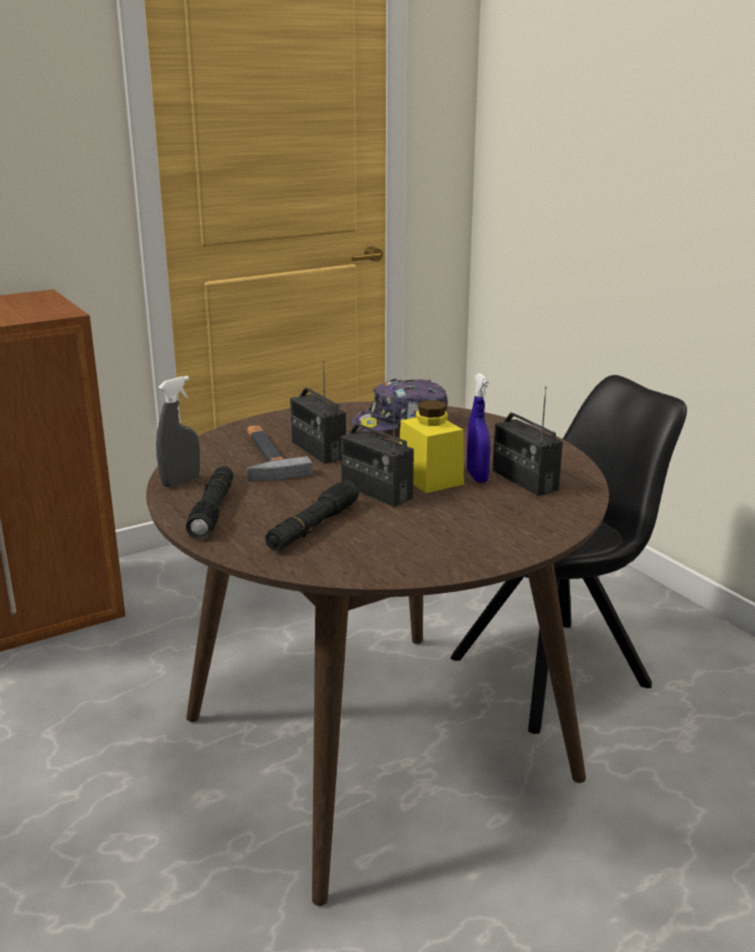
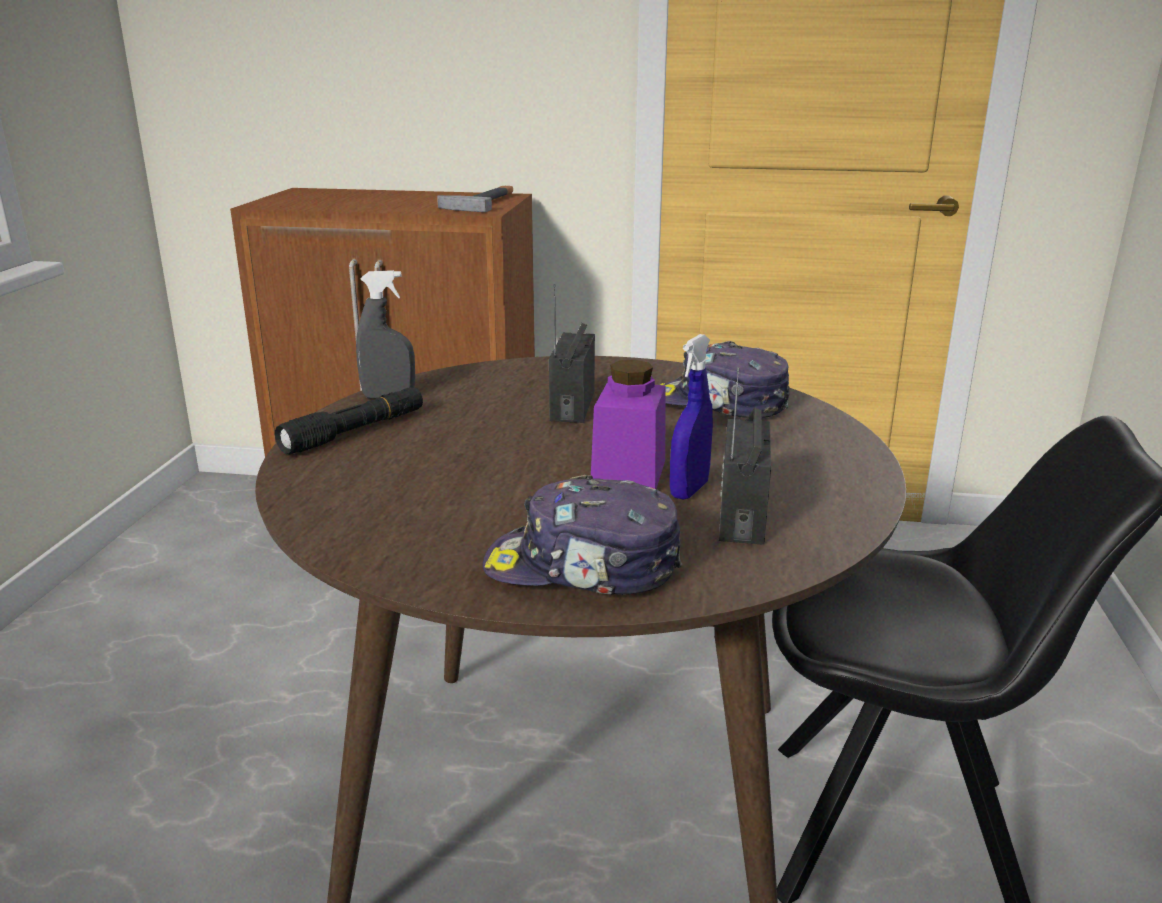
camera: 40 degrees right, 0 degrees up
(265, 456) = (509, 396): hammer -> hammer (483, 202)
(313, 527) = (403, 480): black flashlight -> none
(376, 491) = (540, 467): radio -> none
(430, 478) = (628, 473): yellow jar -> purple jar
(503, 532) = (583, 567): none -> cap

